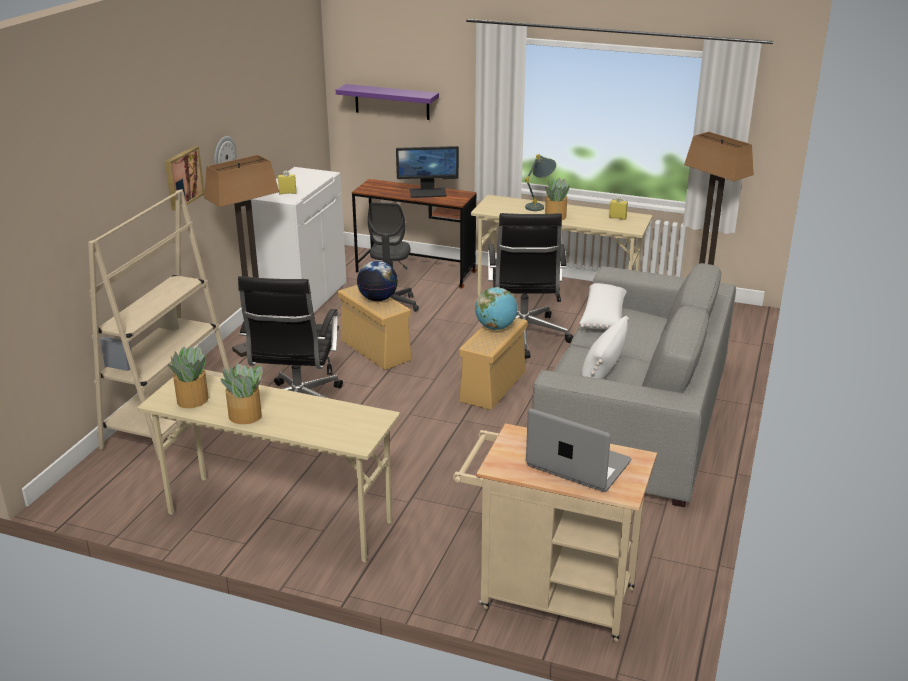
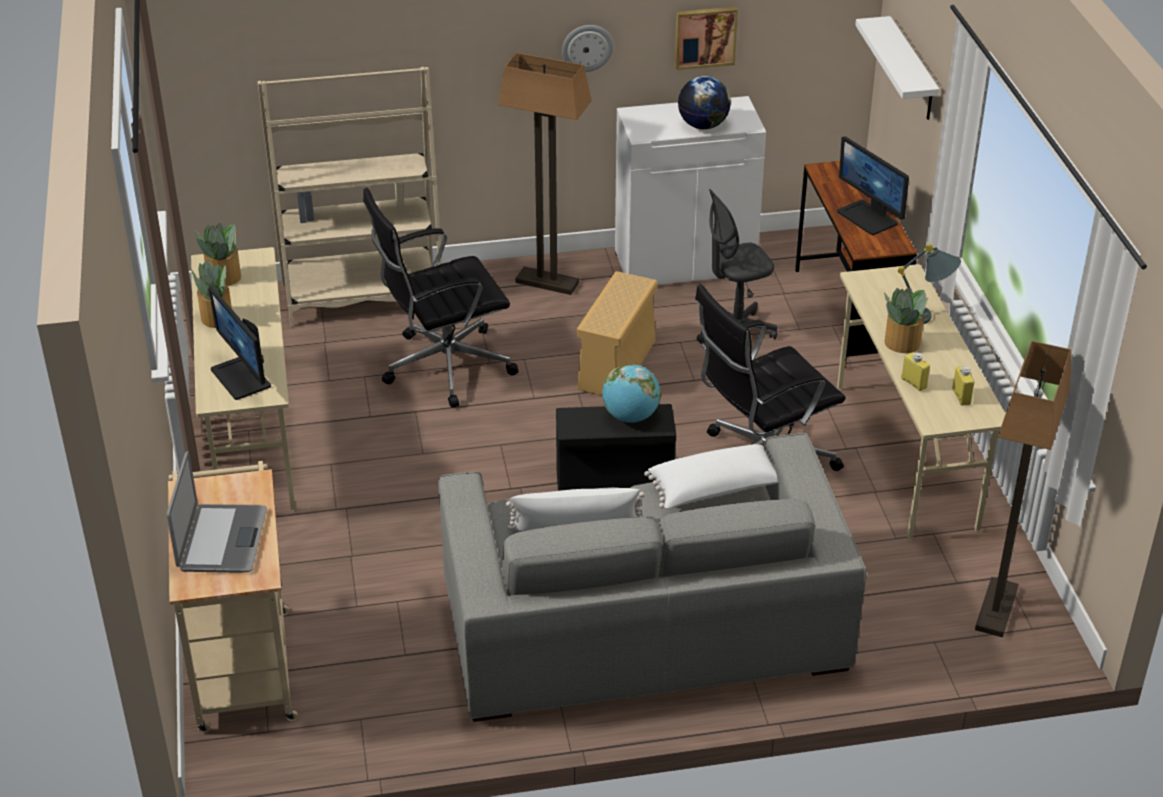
camera: 60 degrees right, 10 degrees up
(182, 177) = (492, 53): picture -> picture (705, 36)
(287, 193) = (659, 125): yellow bottle -> yellow bottle (914, 383)
(343, 423) = (242, 377): none -> monitor
(378, 299) = (621, 306): globe -> globe (703, 125)
(392, 102) = (911, 70): purple shelf -> white shelf
(492, 387) = (612, 484): beige storage box -> black storage box

